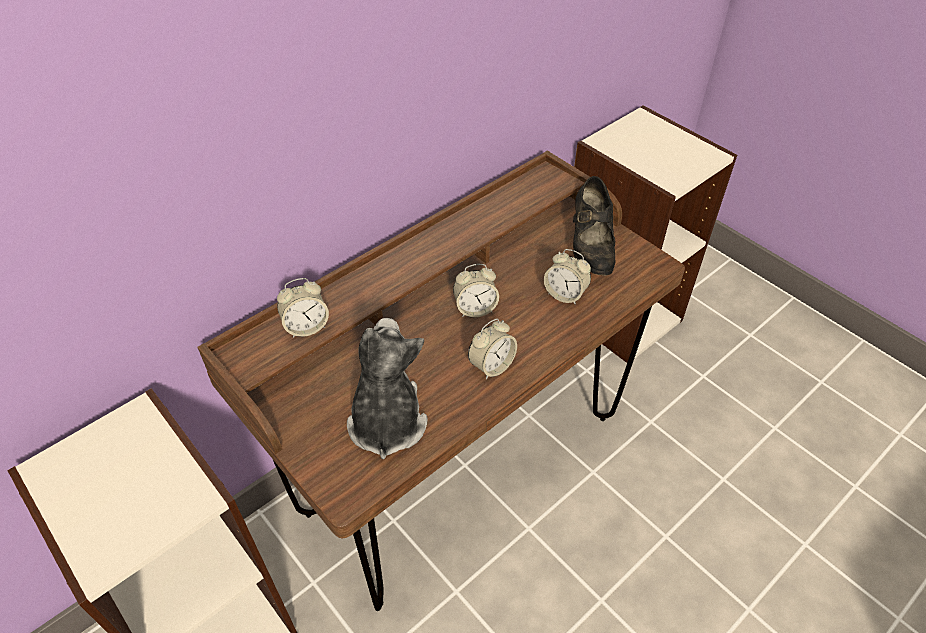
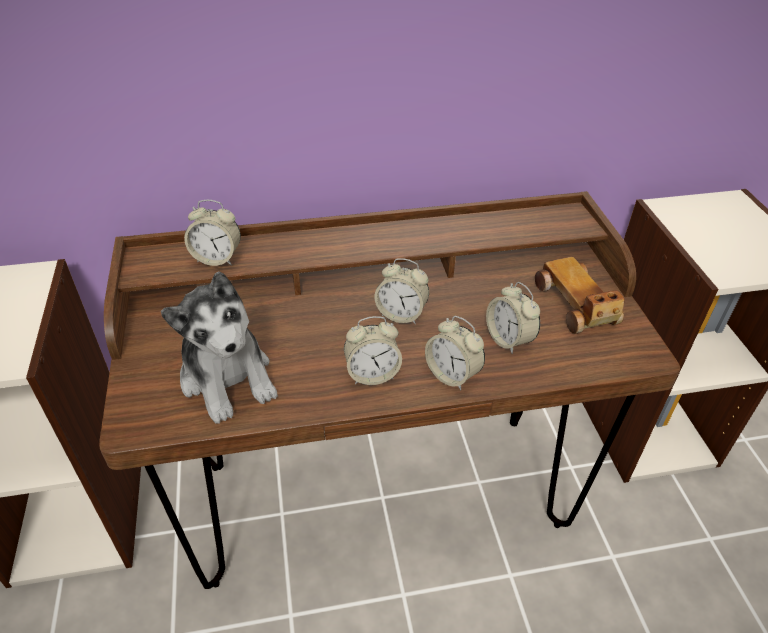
camera: 30 degrees right, 5 degrees down
(386, 421) = (228, 377): plush toy -> plush toy turned 120 degrees clockwise
(547, 339) = (452, 375): none -> alarm clock
(590, 248) = (576, 306): black shoe -> toy car

